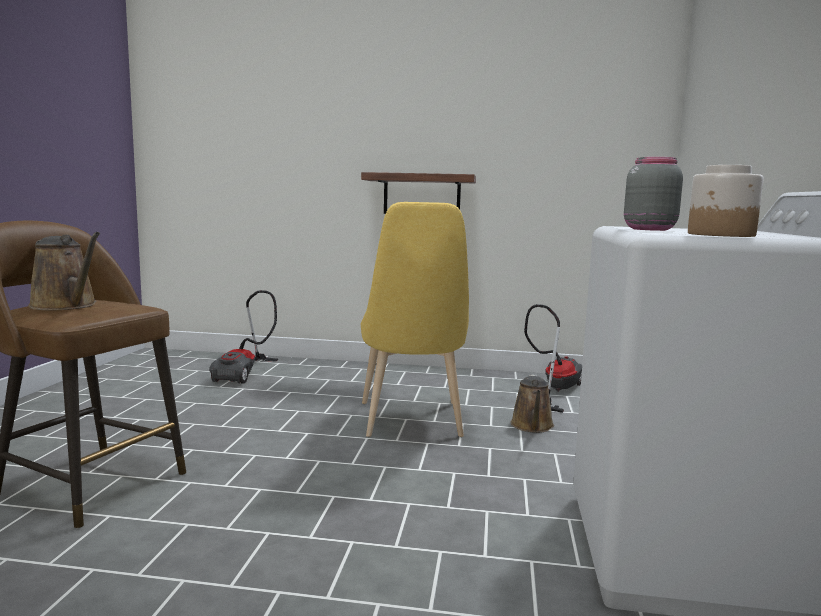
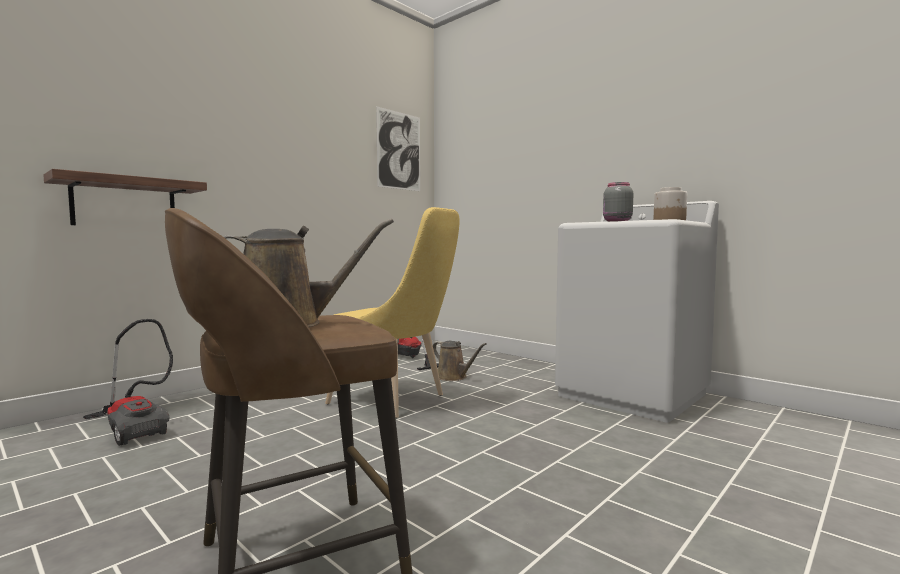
camera: 55 degrees left, 5 degrees down
(422, 195) = (278, 210): shelf -> shelf (125, 203)
(607, 104) = (399, 150): none -> picture

